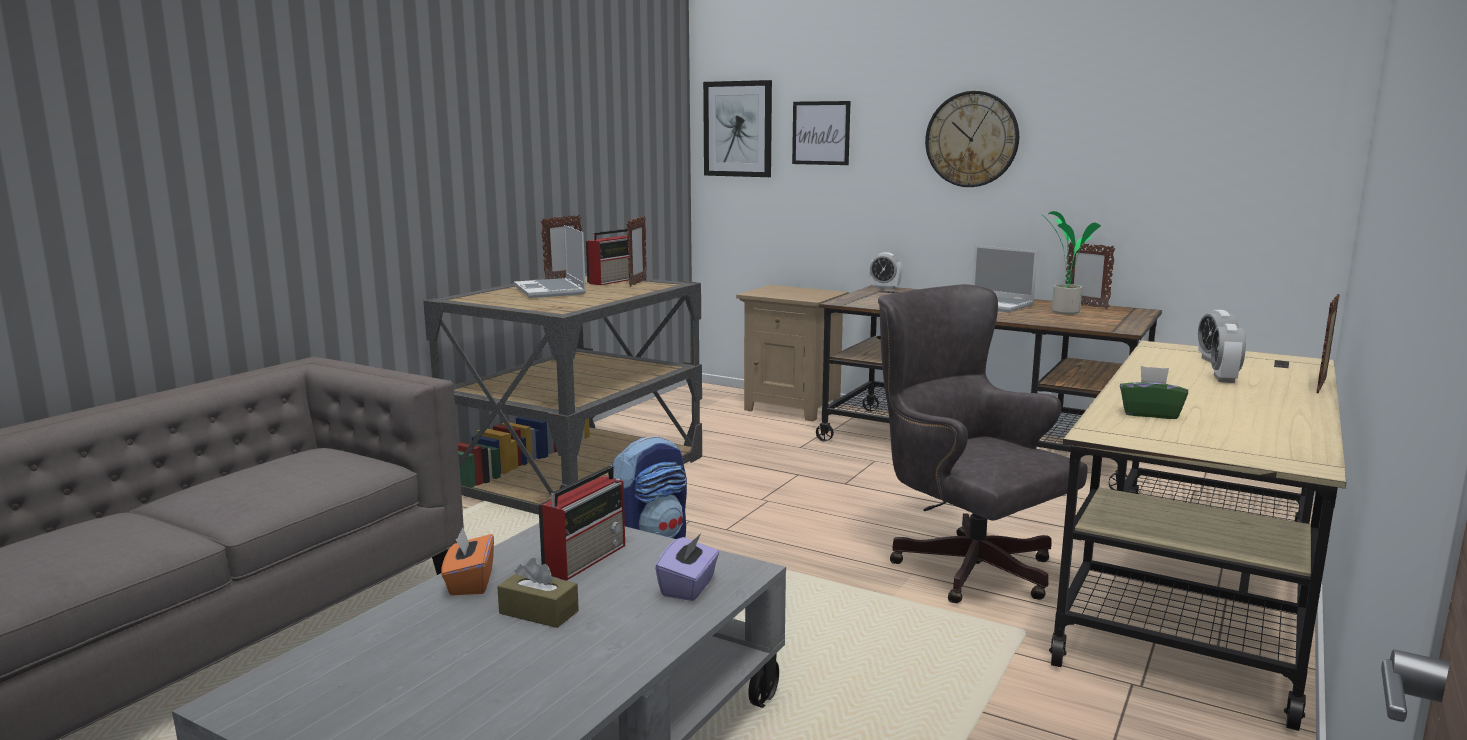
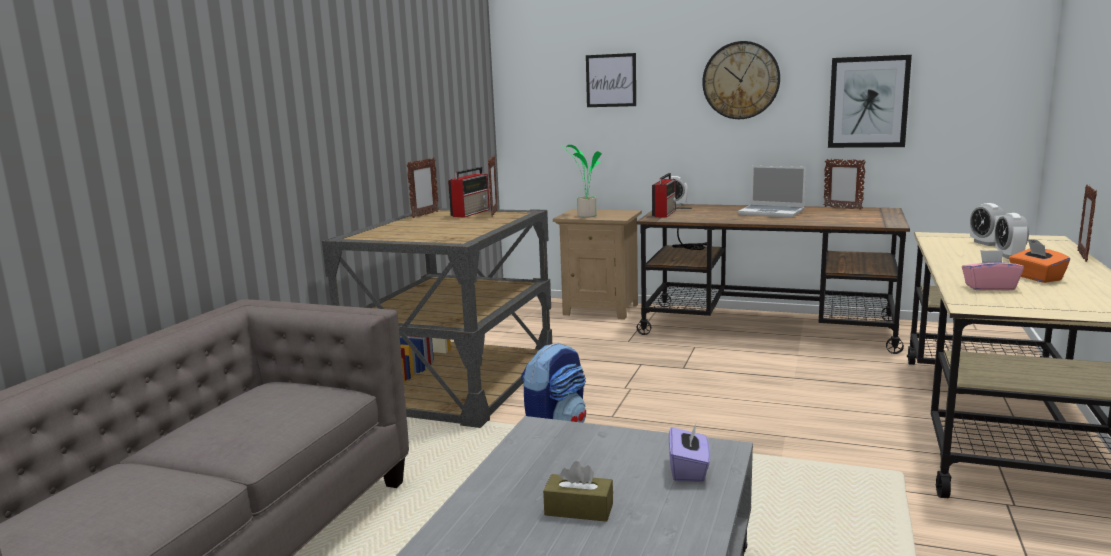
camera: 10 degrees left, 0 degrees up
(470, 583) = (495, 490): orange tissue box -> orange tissue box (1036, 278)
(551, 290) = (427, 224): laptop -> none
(586, 558) = (580, 455): radio -> radio (664, 213)
(738, 129) = (536, 80): picture -> picture (868, 102)
(965, 566) = (821, 425): grey office chair -> none
(1063, 312) = (832, 214): potted plant -> potted plant (585, 216)
(1150, 413) = (989, 287): green tissue box -> pink tissue box

